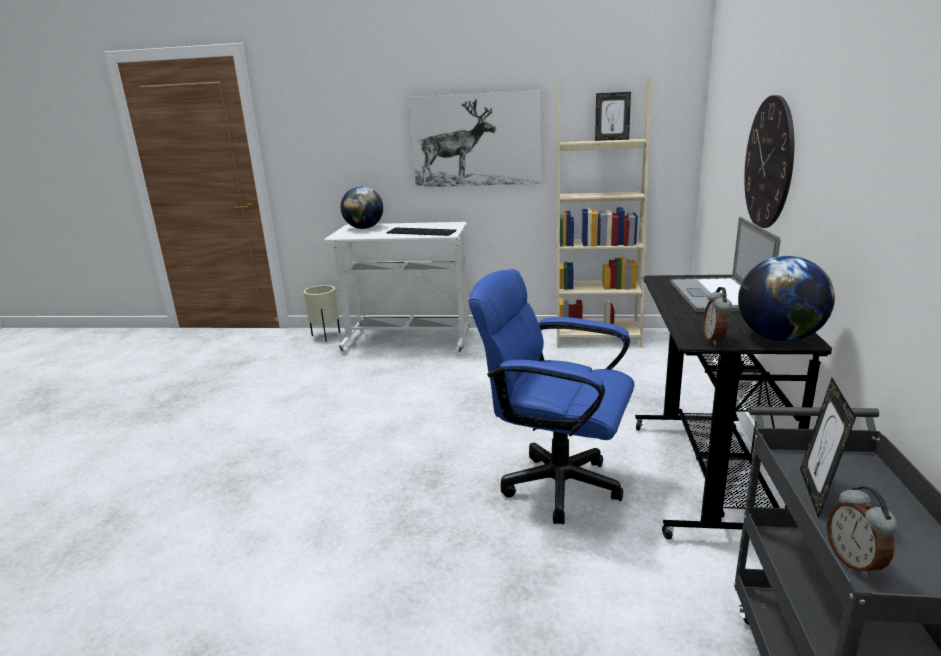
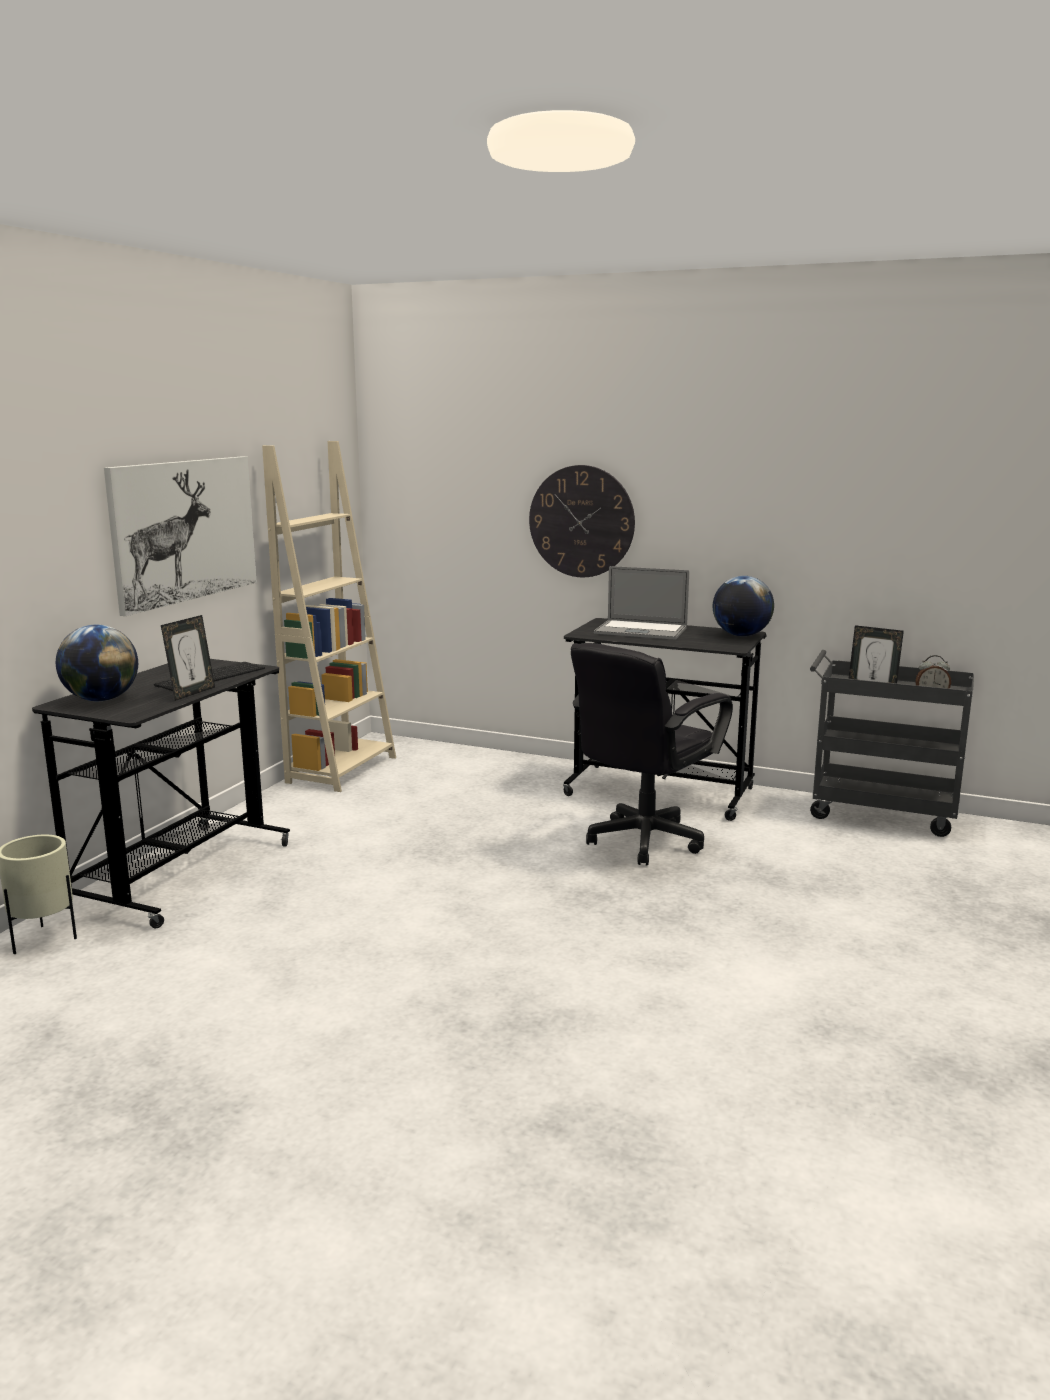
camera: 75 degrees left, 5 degrees down
(408, 341) = (182, 873): white desk -> black desk
(554, 487) = (642, 844): blue office chair -> black office chair
(611, 139) = (311, 516): picture frame -> picture frame (192, 693)
(715, 340) = (736, 645): alarm clock -> none

